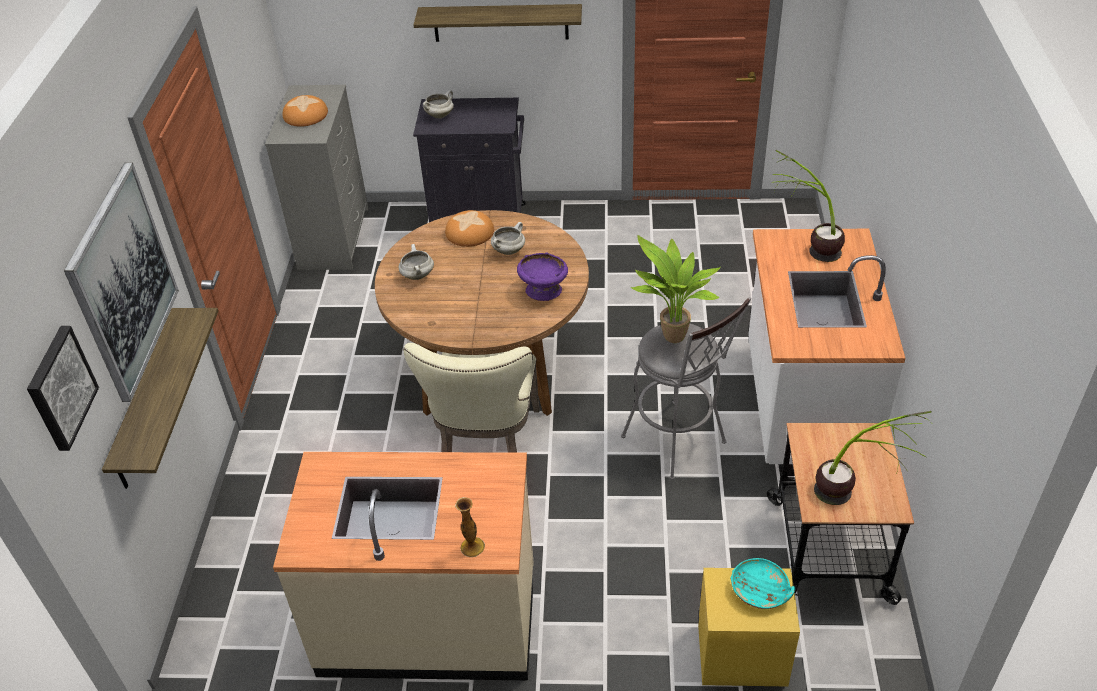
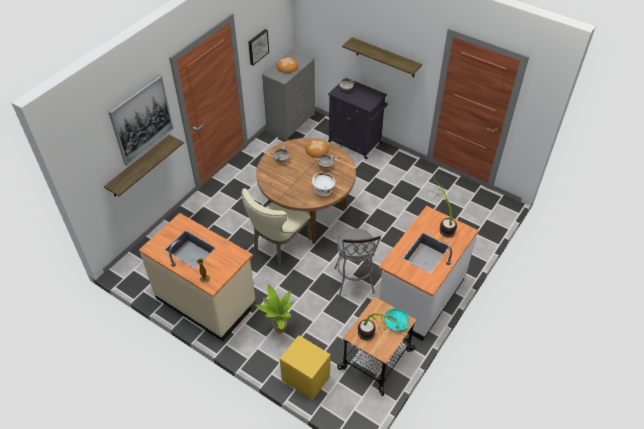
camera: 30 degrees right, 5 degrees up
(59, 388) = (91, 153): picture -> picture (257, 46)
(543, 290) = (323, 190): purple bowl -> white bowl
(671, 339) = (355, 237): potted plant -> potted plant (278, 330)
(761, 591) = (311, 355): turquoise bowl -> turquoise bowl (396, 323)

